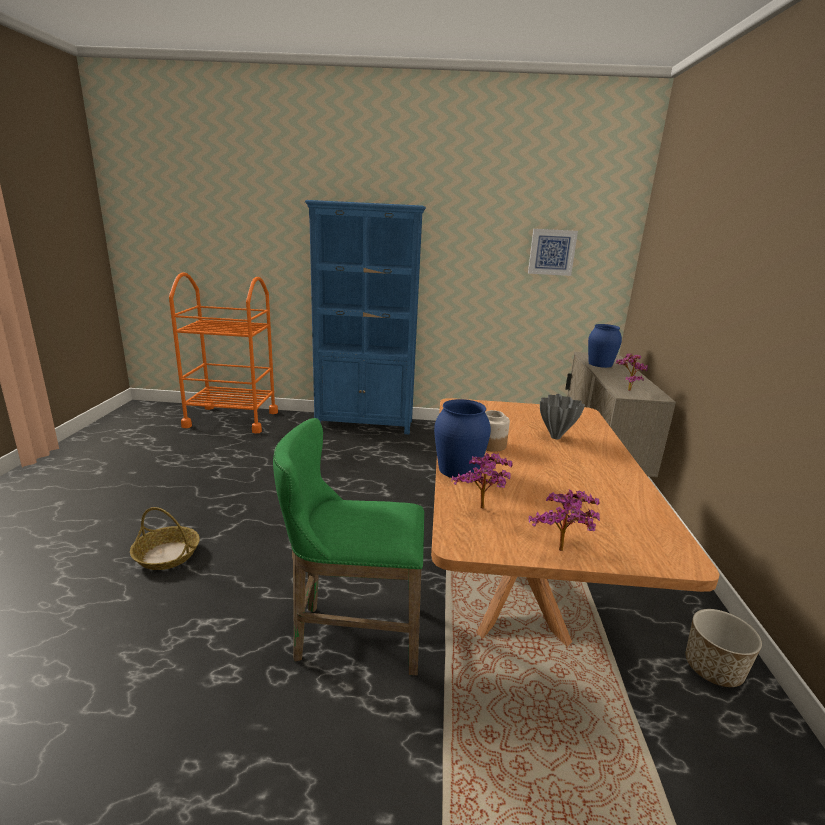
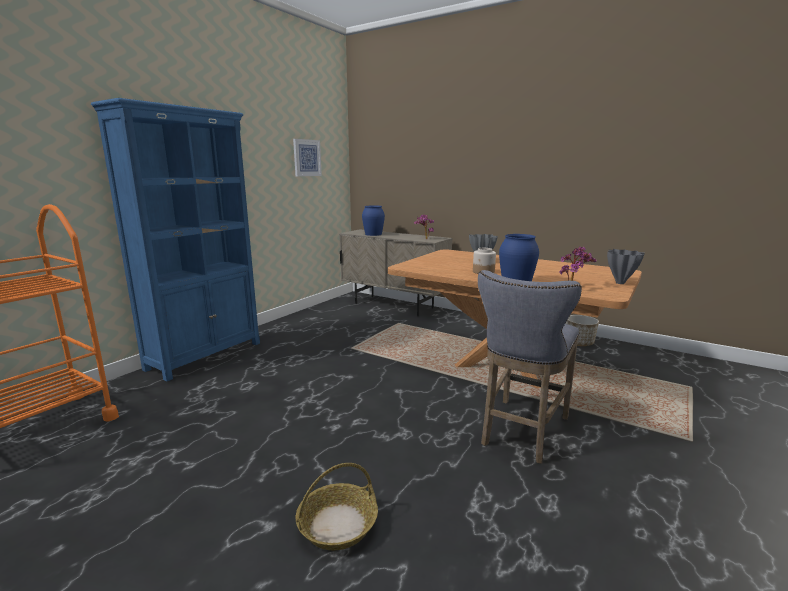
camera: 60 degrees left, 5 degrees down
(352, 635) = (521, 432): green stool -> grey stool
(562, 553) = (620, 283): potted plant -> grey vase

